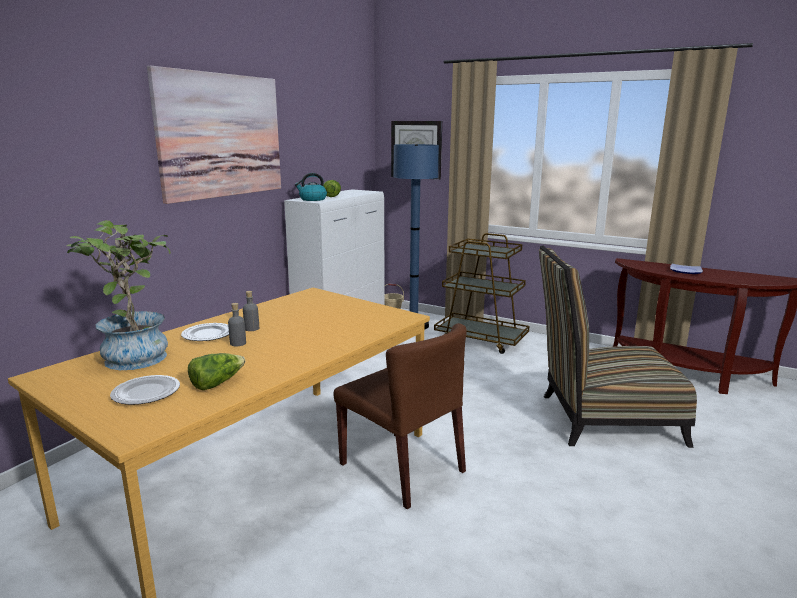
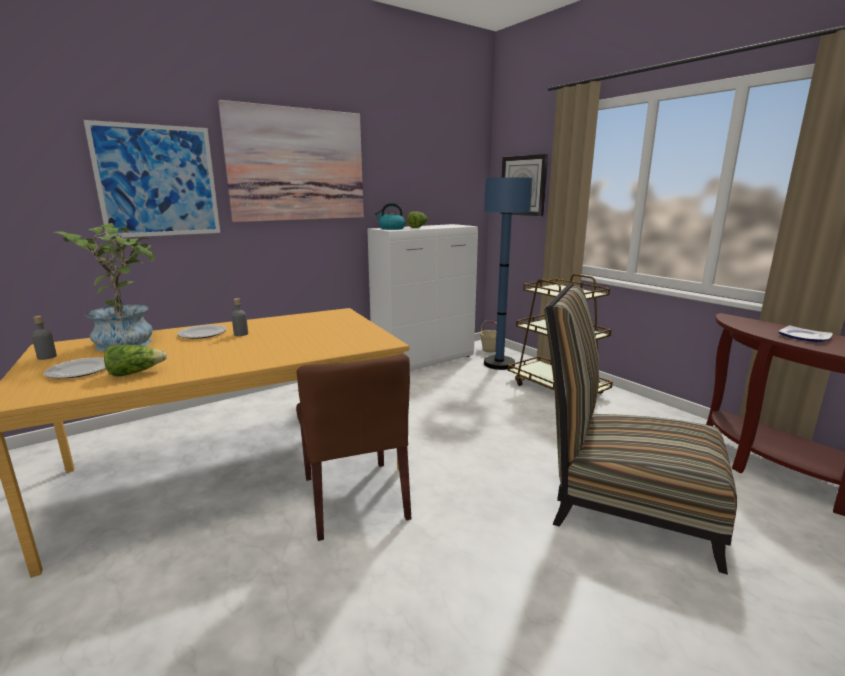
camera: 25 degrees right, 0 degrees up
(88, 162) = (158, 181): none -> picture
(238, 343) = (209, 344): grey bottle -> grey bottle (47, 357)

